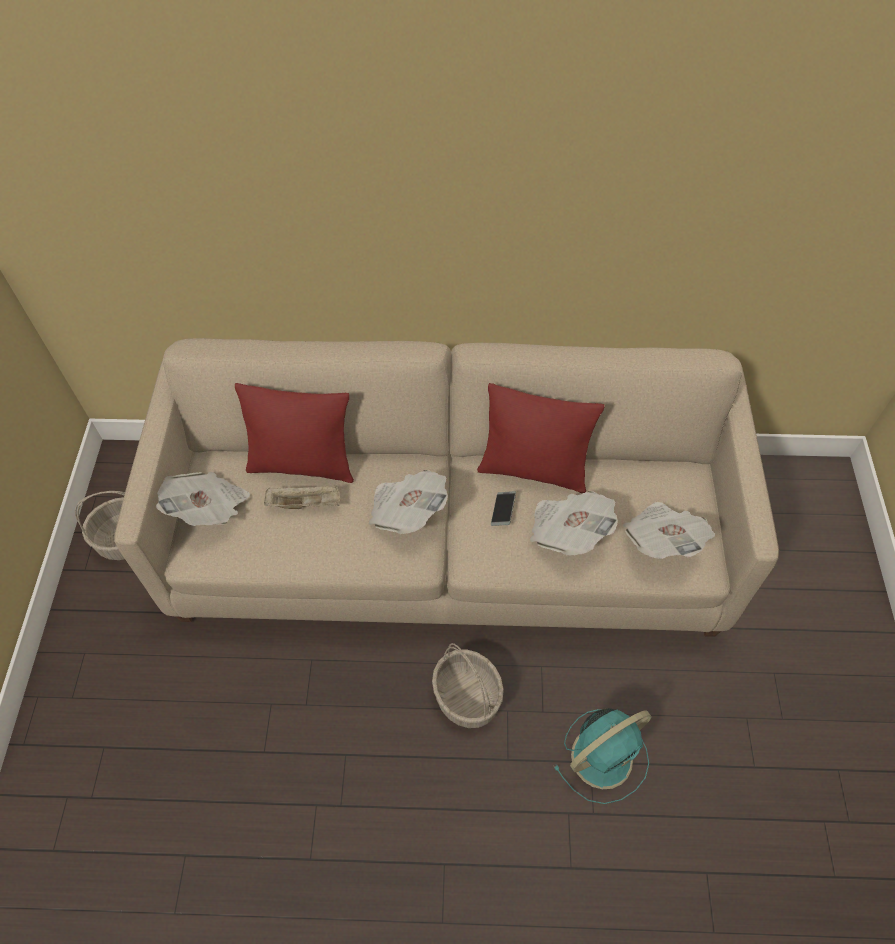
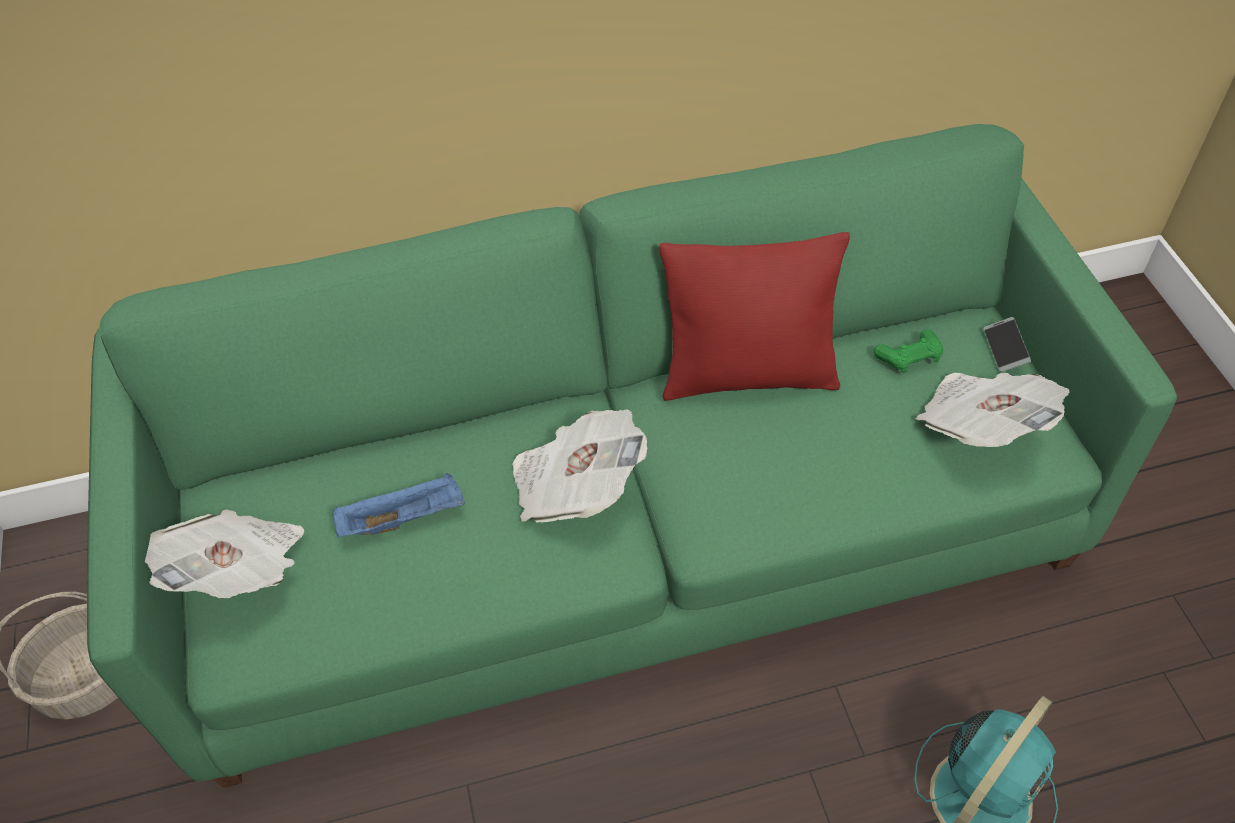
camera: 15 degrees left, 5 degrees down
(302, 465) = (378, 460): red pillow -> none
(305, 503) = (404, 518): beige tray -> blue tray
(449, 540) = (625, 535): beige sofa -> green sofa
(466, 697) = (737, 768): basket -> none
(503, 510) = (726, 446): phone -> phone (1005, 349)
(568, 531) = (838, 450): newspaper -> none
(636, 484) = (909, 357): none -> green game controller

